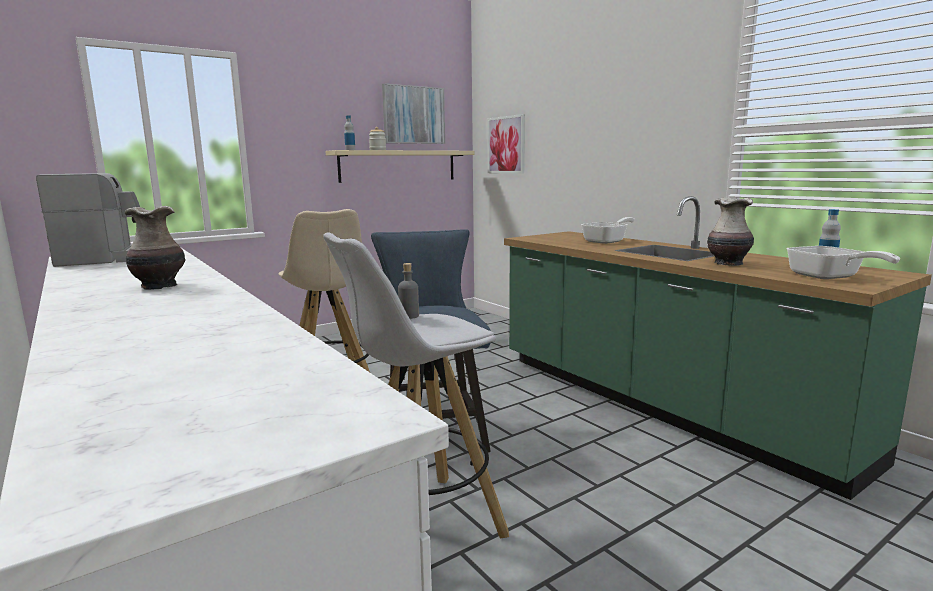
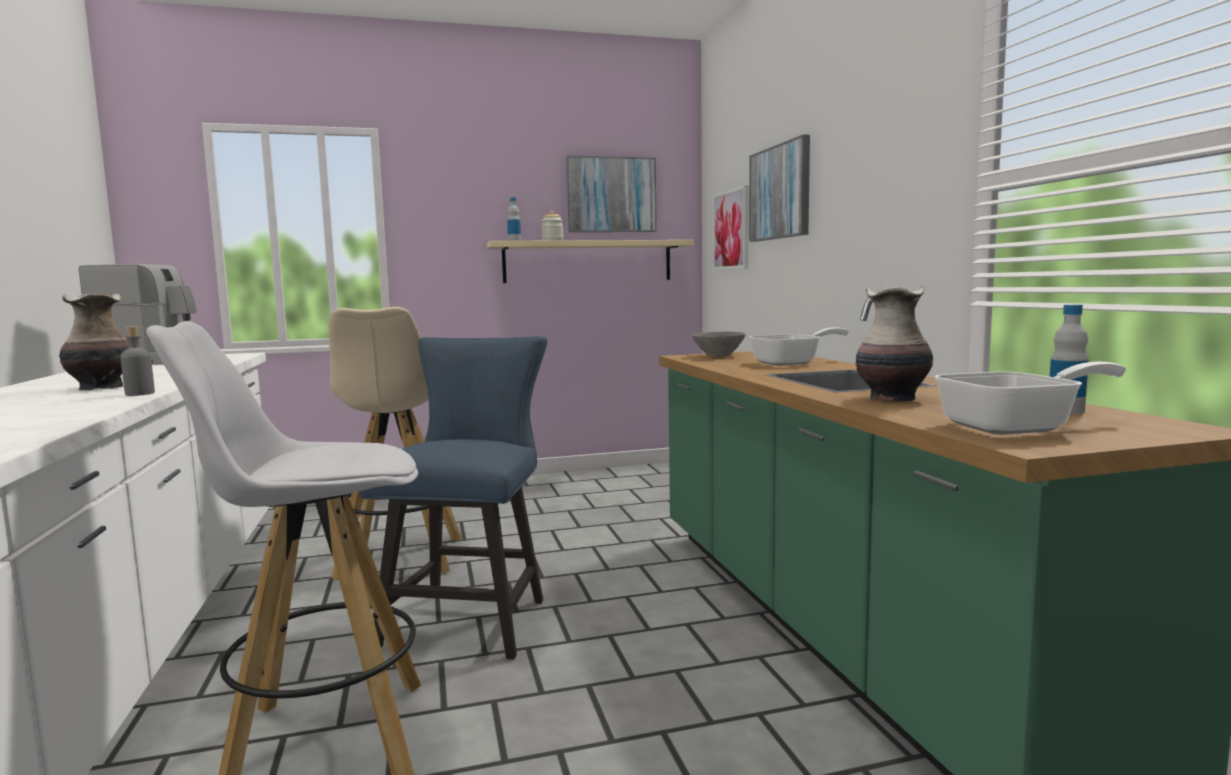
camera: 20 degrees right, 5 degrees down
(409, 316) = (335, 443): grey bottle -> grey bottle (140, 394)
(545, 237) = (717, 356): none -> grey bowl
(557, 122) = (780, 192): none -> picture
(829, 277) = (1018, 427): frying pan -> frying pan turned 105 degrees counterclockwise

